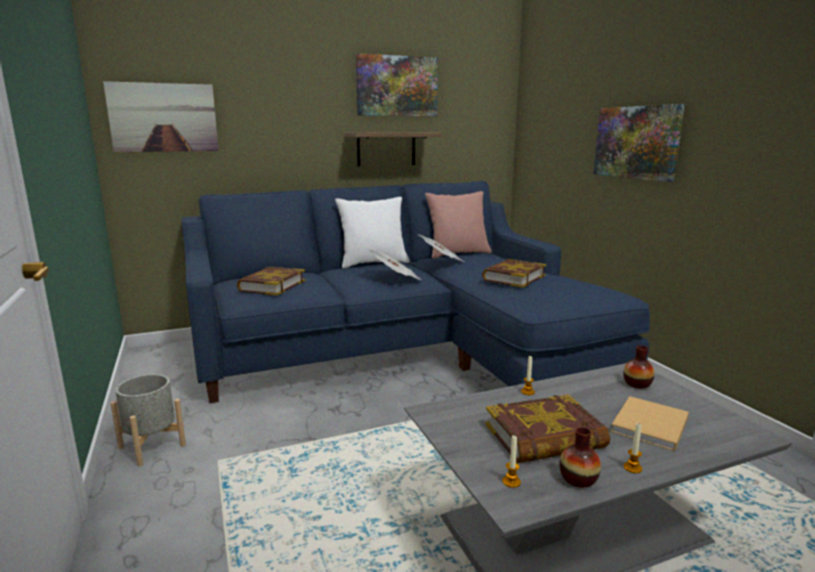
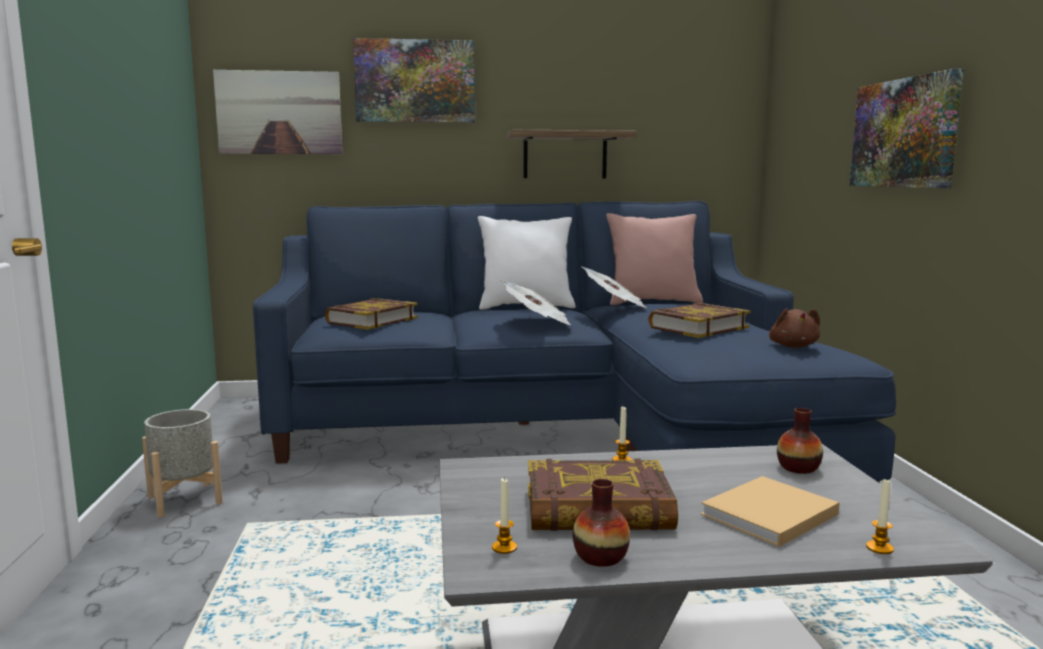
camera: 15 degrees right, 5 degrees down
(397, 86) = (582, 71): picture -> picture (415, 81)
(583, 289) = (793, 346): none -> brown plush toy
(632, 468) = (693, 556): candle -> candle (879, 548)

